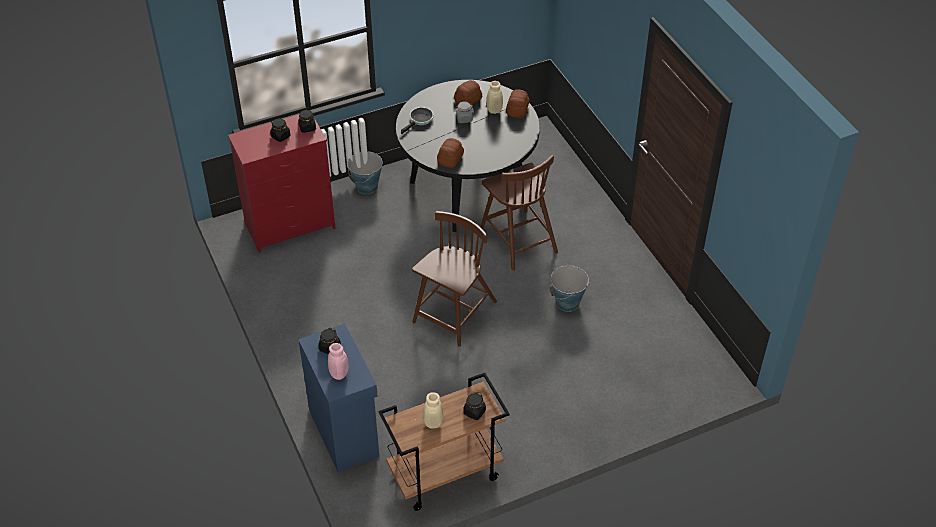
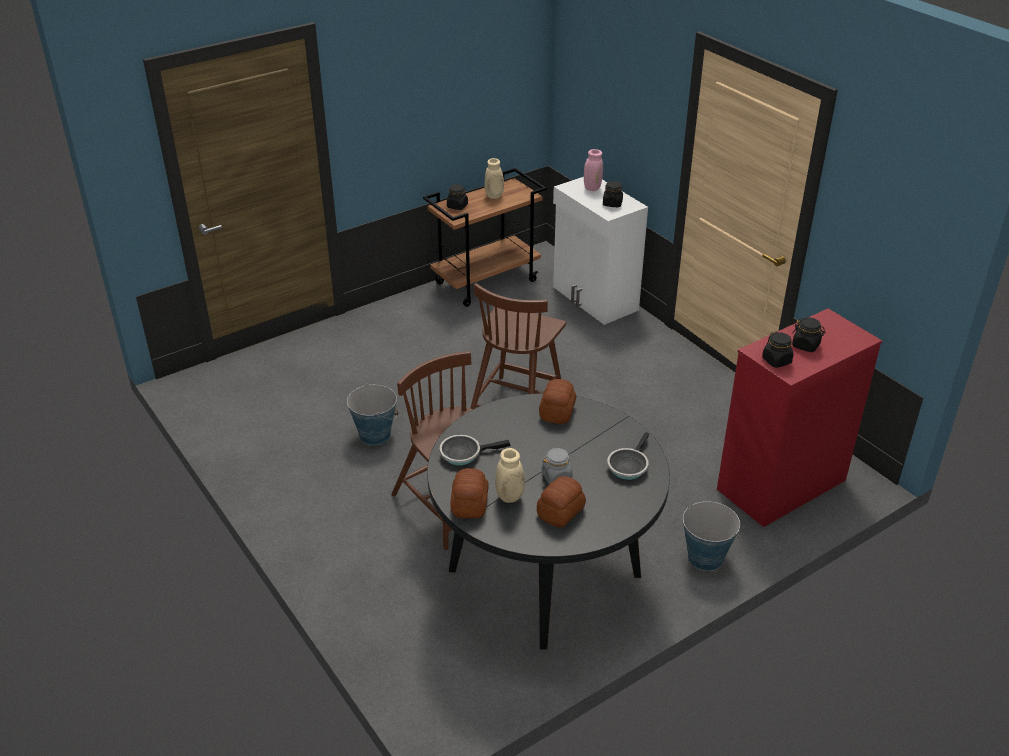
camera: 170 degrees right, 10 degrees down
(345, 432) = (594, 299): blue cabinet -> white cabinet
(515, 139) = (464, 453): none -> frying pan

